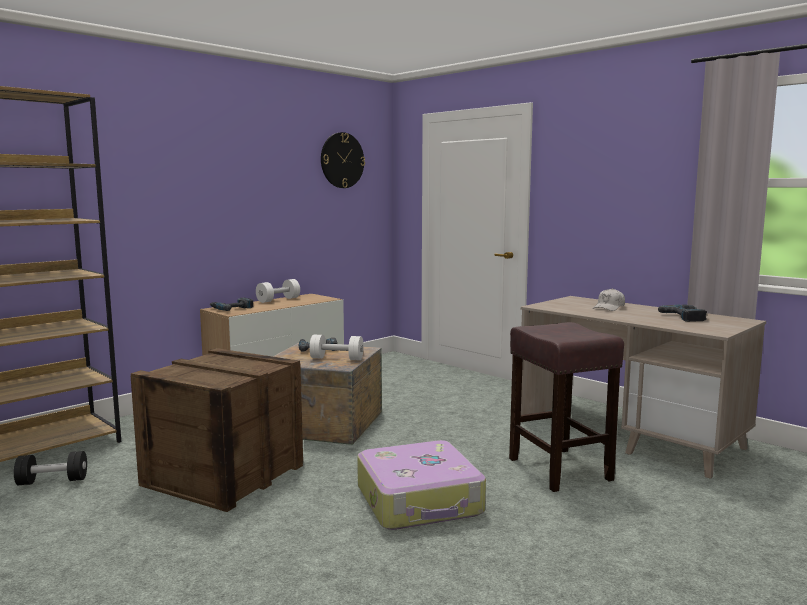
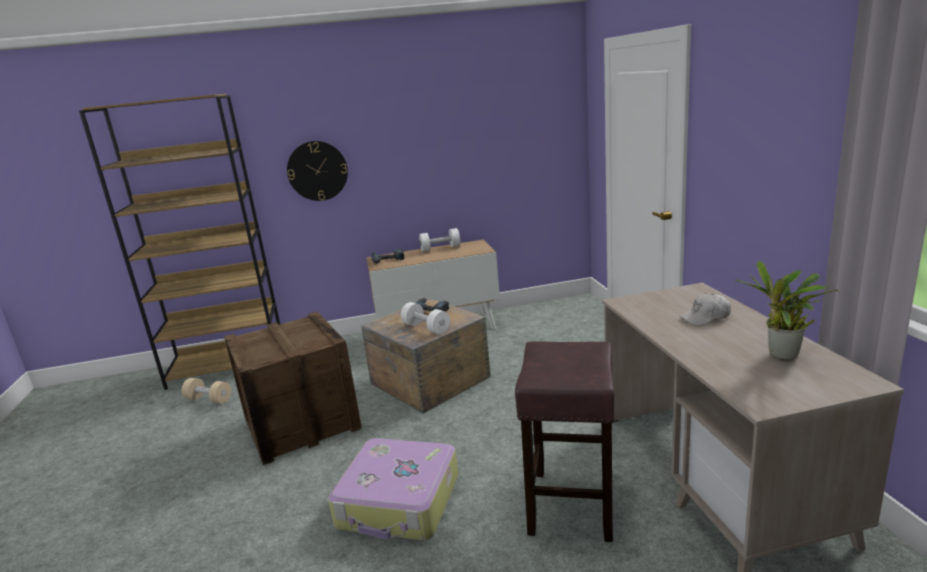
camera: 35 degrees right, 10 degrees up
(52, 481) = (209, 399): black dumbbell -> beige dumbbell
(342, 160) = (516, 101): wall clock -> wall clock (317, 171)
(687, 317) = (781, 357): power drill -> potted plant

